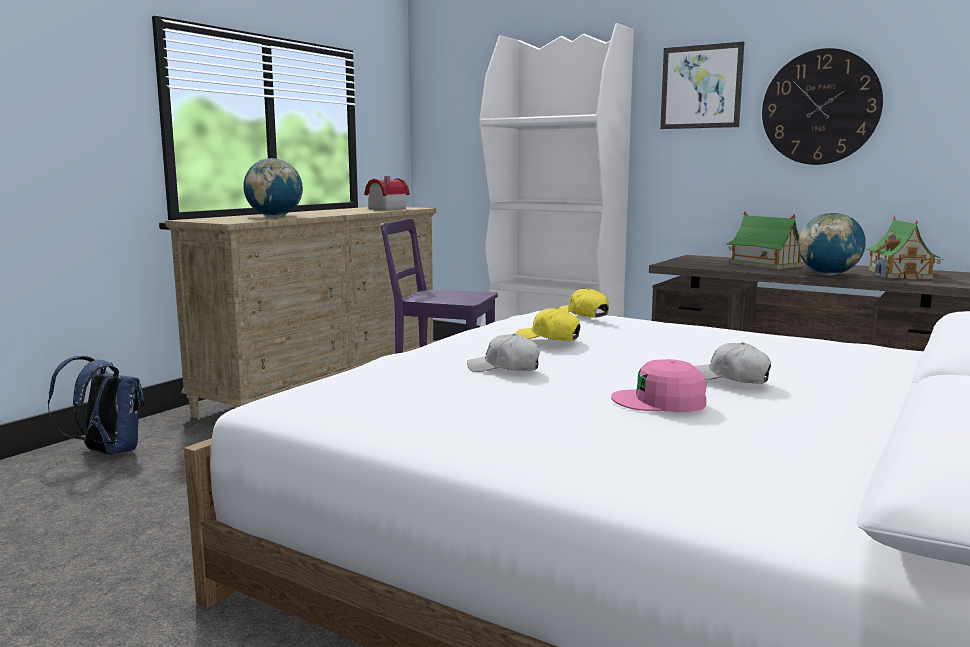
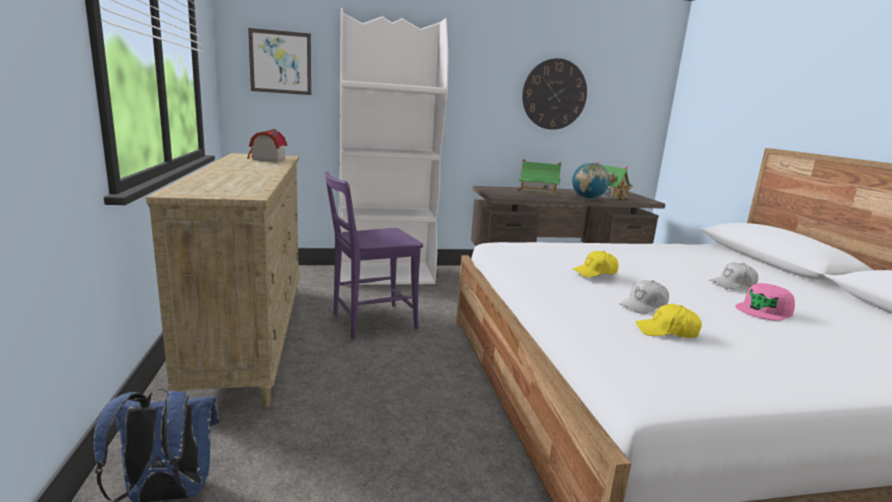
camera: 45 degrees left, 5 degrees up
(274, 216) = (238, 180): globe -> none
(583, 315) = (550, 247): yellow cap -> yellow cap (667, 331)
(701, 87) = (484, 72): picture -> picture (280, 62)

